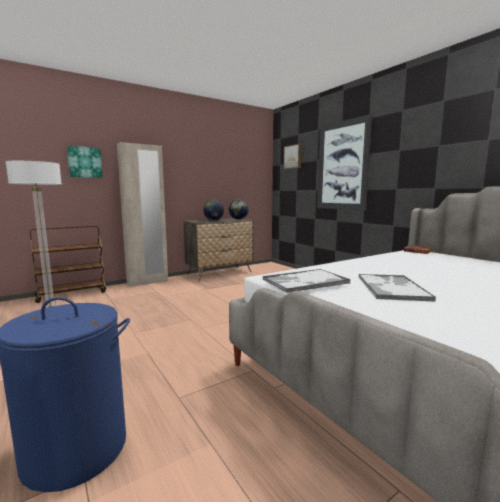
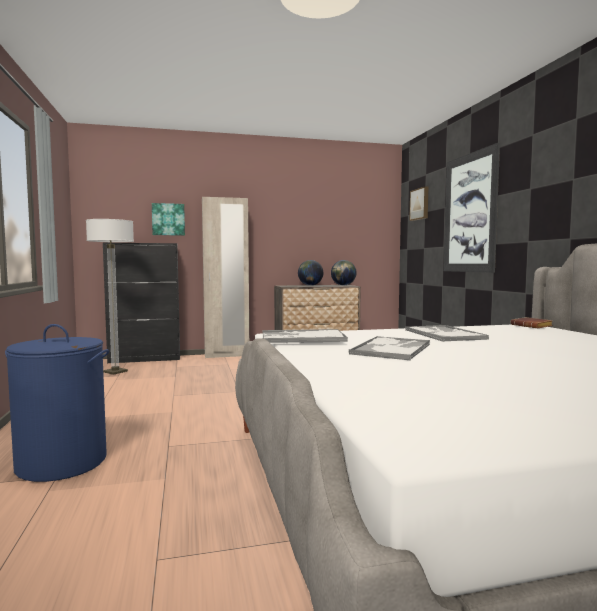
camera: 20 degrees right, 5 degrees down
(72, 294) = (145, 359): brown cart -> black cabinet
(386, 265) = (443, 334): none -> tray

